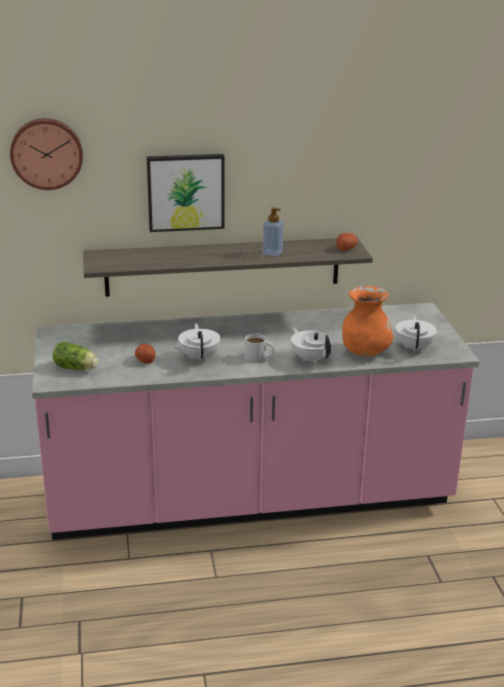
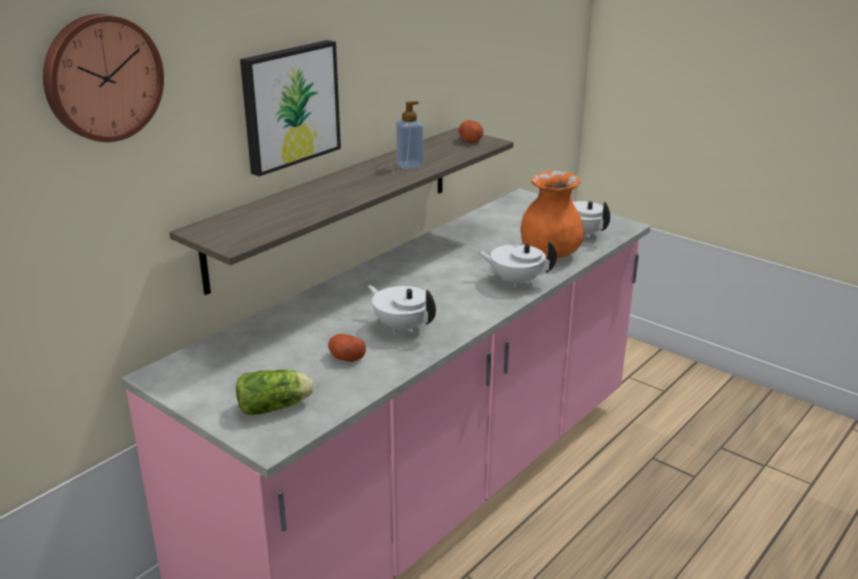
camera: 40 degrees left, 0 degrees up
(259, 358) = (466, 301): white mug -> none

